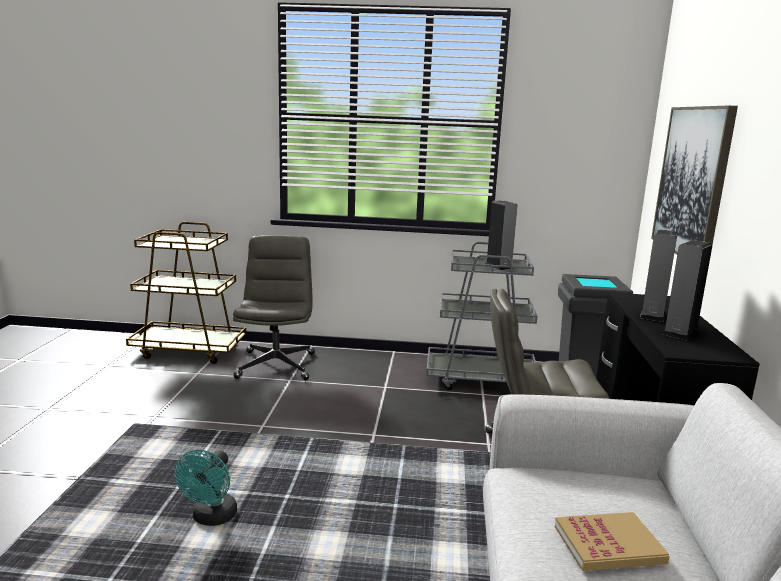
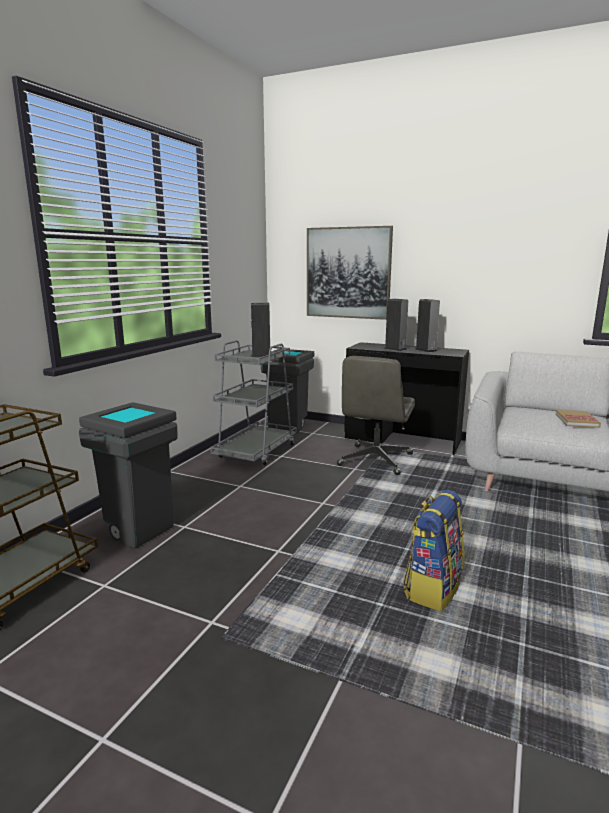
camera: 70 degrees left, 0 degrees up
(211, 518) = (432, 588): turquoise fan -> backpack
(276, 365) = (136, 530): grey office chair -> grey trash can

